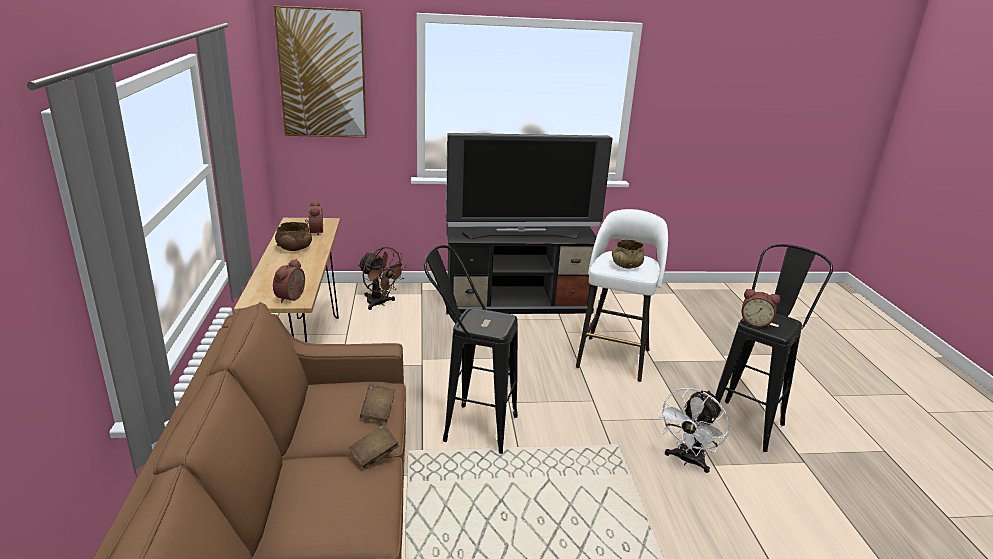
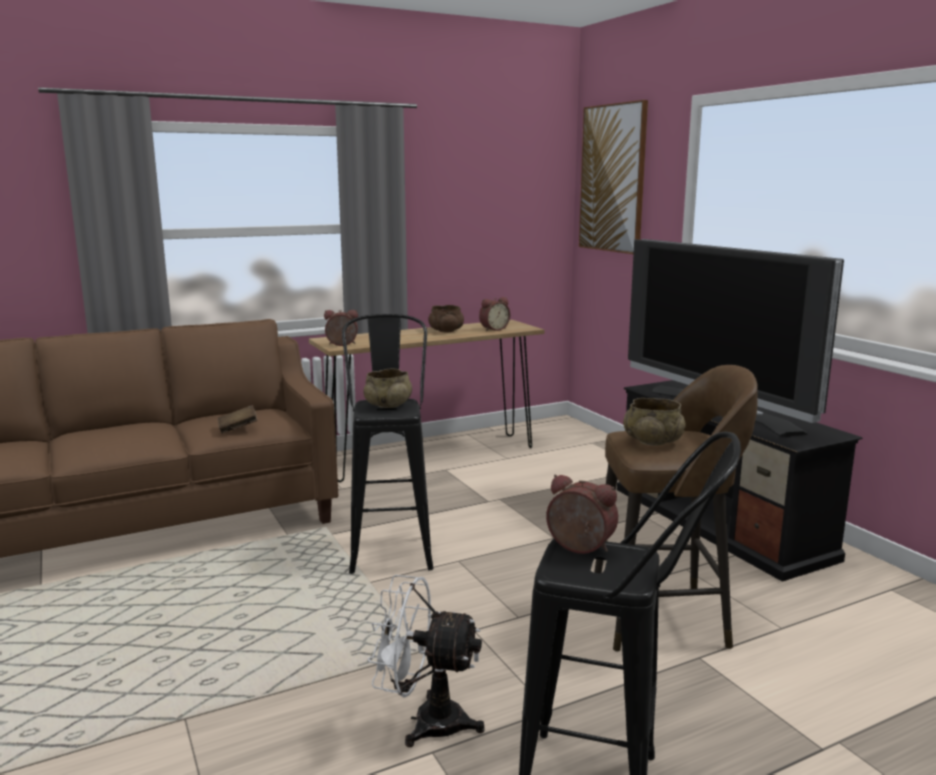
camera: 70 degrees right, 10 degrees down
(374, 455) = (171, 438): brown book -> none
(380, 303) = (589, 456): brown fan -> none
(479, 320) = (388, 405): none -> beige bowl
(614, 357) = (663, 618): white stool -> brown stool
(755, 322) = (579, 548): alarm clock -> alarm clock turned 120 degrees clockwise

